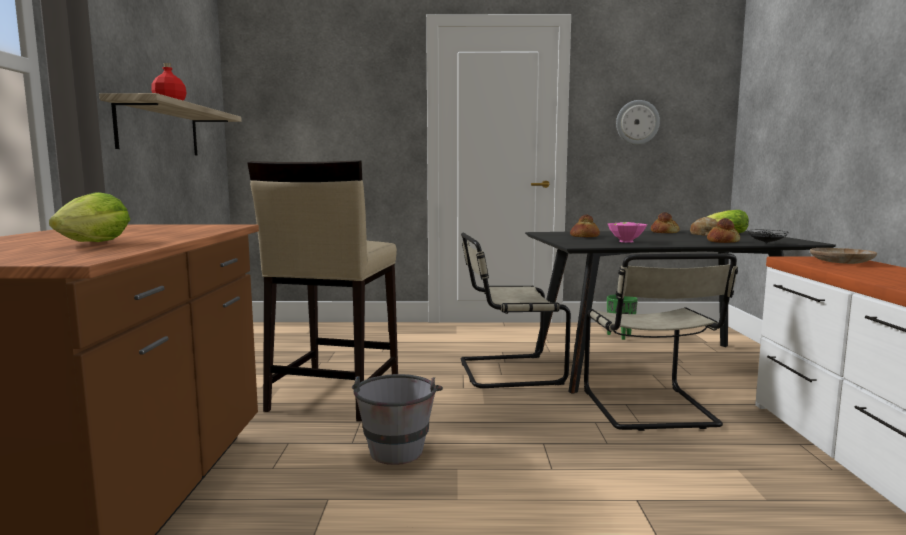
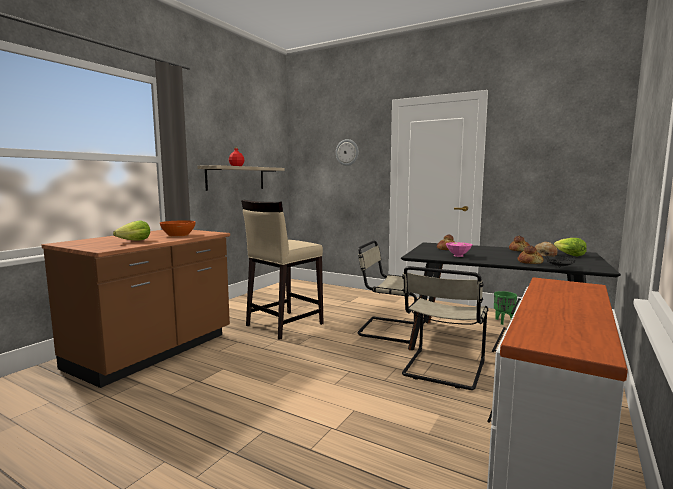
camera: 30 degrees right, 0 degrees up
(160, 231) = (179, 235): none -> orange bowl
(397, 446) = (279, 354): grey bucket -> none
(637, 122) = (537, 165): wall clock -> wall clock (347, 152)
(841, 262) = (571, 288): beige plate -> none

